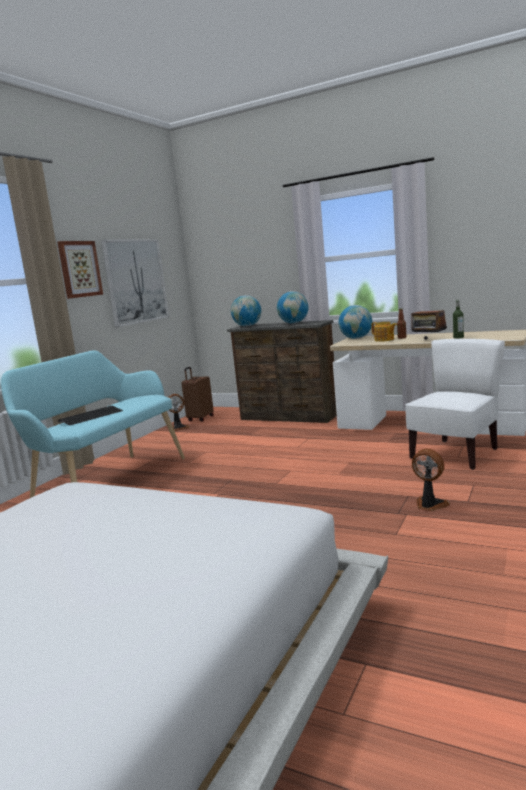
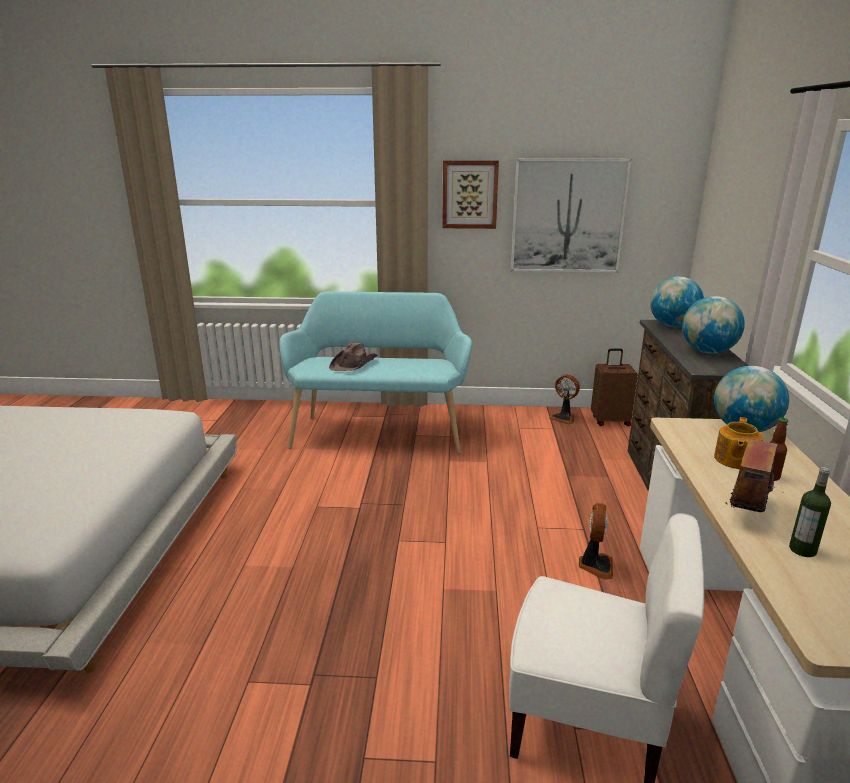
camera: 65 degrees right, 10 degrees up
(91, 416) = (354, 363): keyboard -> brown hat
(430, 505) = (343, 708): fan -> fan (595, 565)

